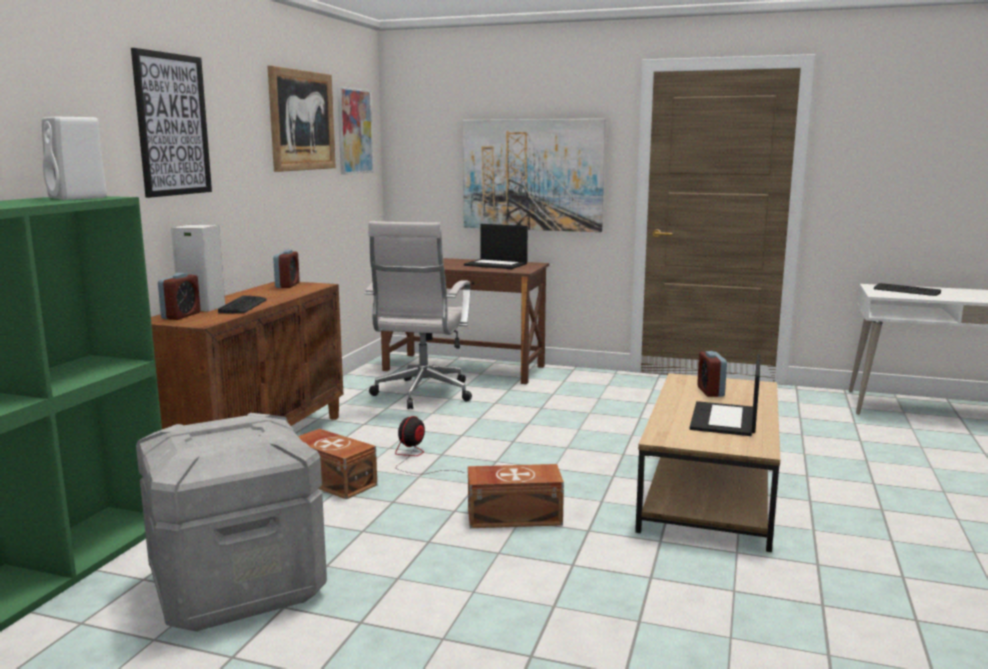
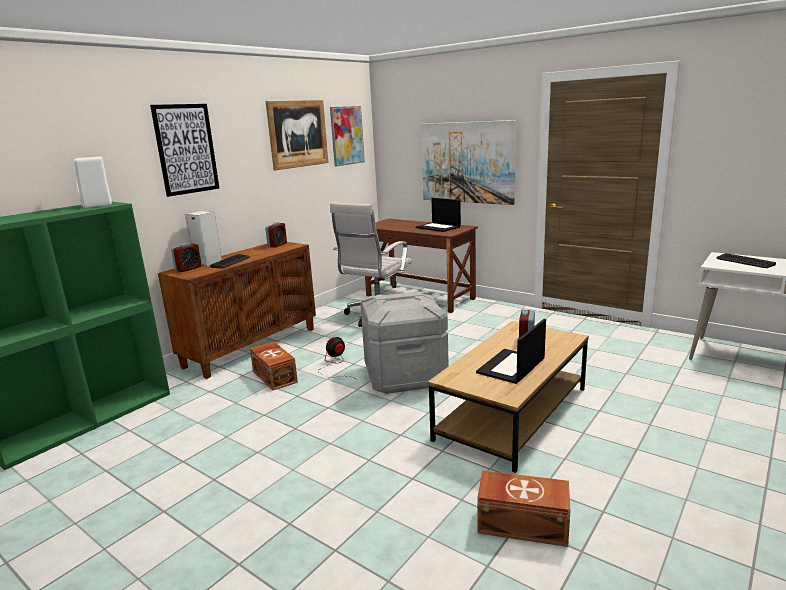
camera: 20 degrees right, 5 degrees up
(238, 585) = (171, 442): grey storage box -> grey storage box (405, 376)
(512, 515) = (360, 416): brown storage box -> brown storage box (521, 523)

